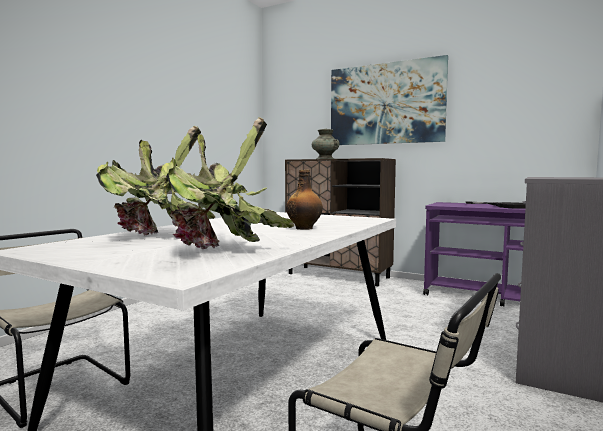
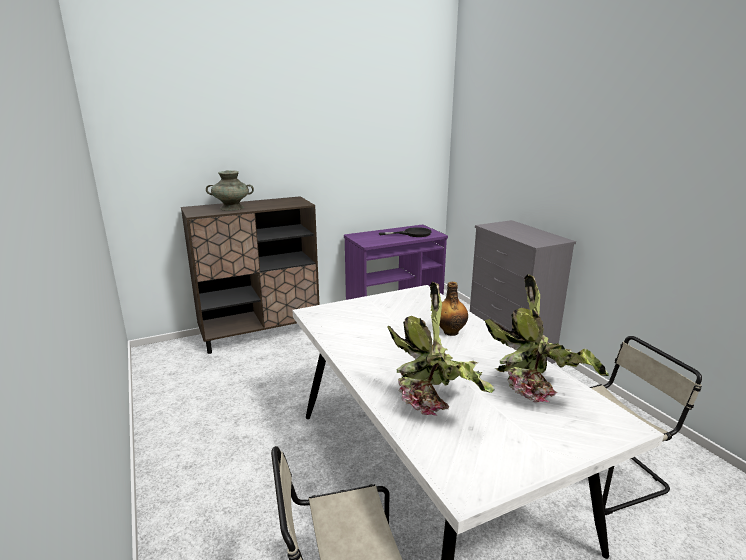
camera: 55 degrees left, 15 degrees up
(385, 104) = (282, 134): picture -> none

